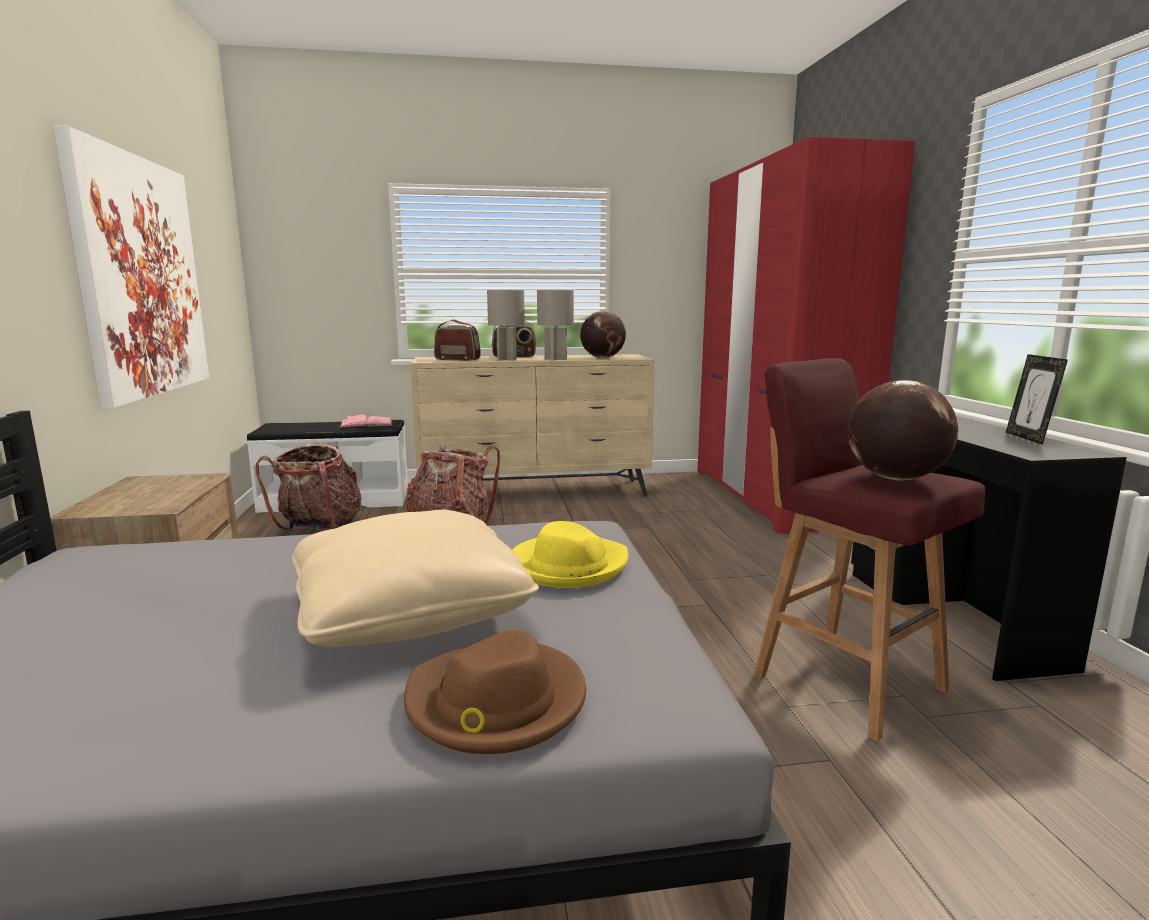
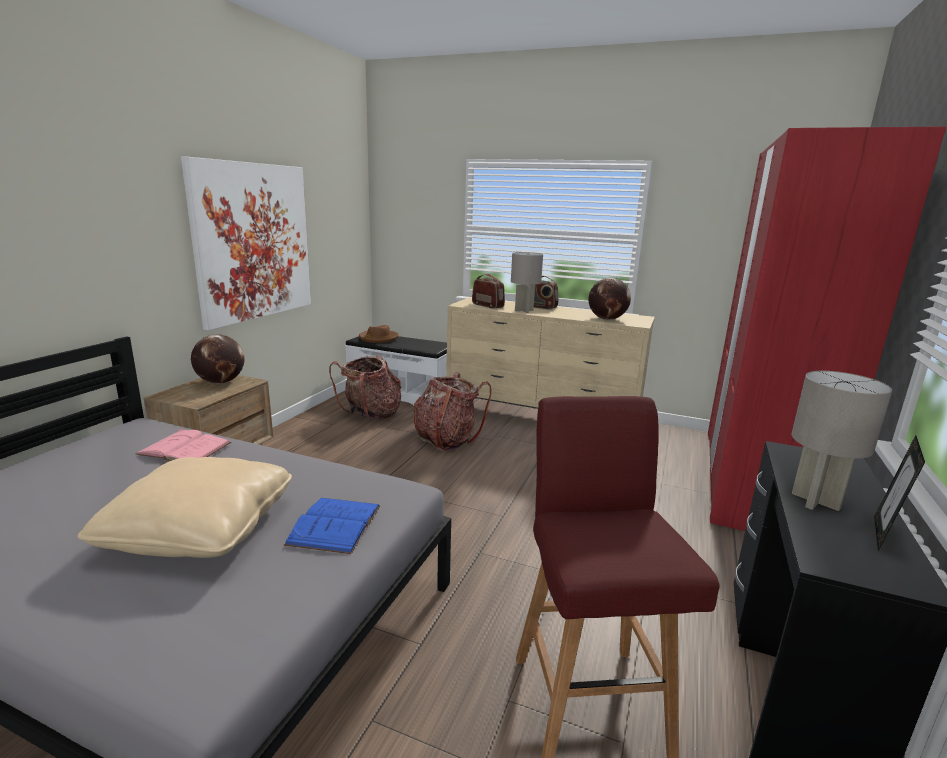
camera: 30 degrees right, 5 degrees up
(366, 423) = (425, 343): pink book -> pink book (184, 448)
(495, 702) = (128, 624): brown hat -> brown hat (378, 338)
(555, 359) = (562, 316): grey table lamp -> grey table lamp (814, 501)
(568, 565) = (335, 524): yellow hat -> blue book
(894, 478) = (609, 543): globe -> globe (220, 382)

